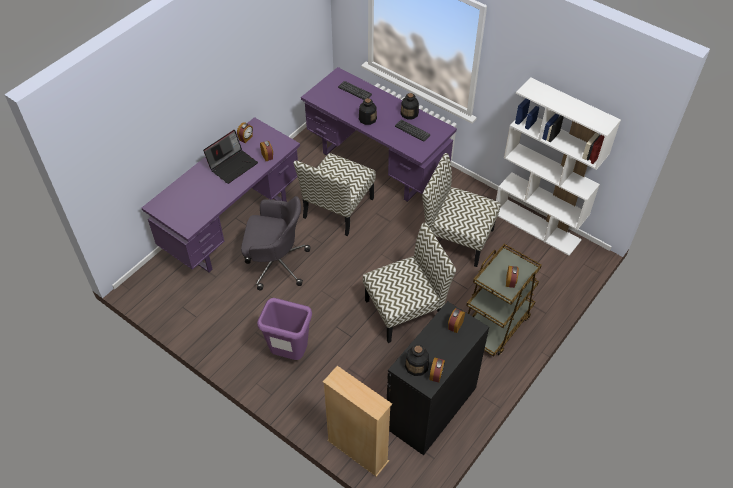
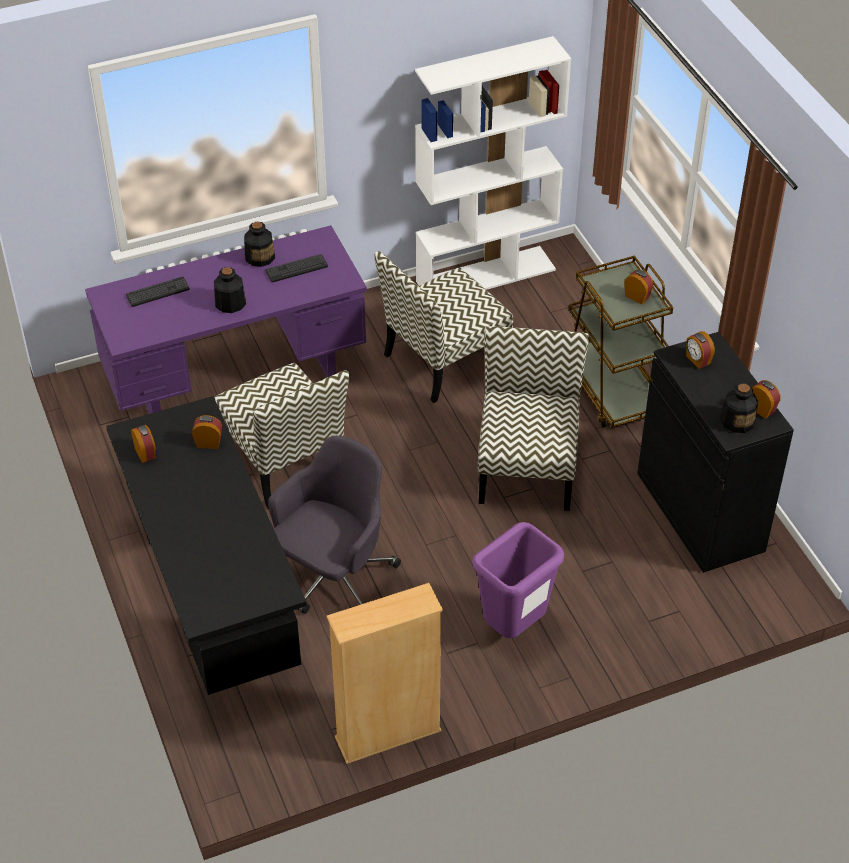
camera: 60 degrees left, 5 degrees down
(232, 165) = (191, 490): laptop -> none
(233, 225) = (213, 601): purple desk -> black desk
(357, 451) = (721, 617): beige bookcase -> beige bookcase (388, 734)

